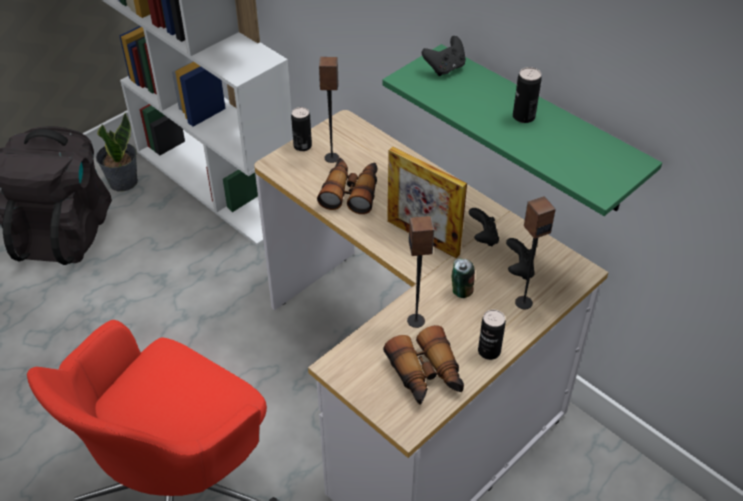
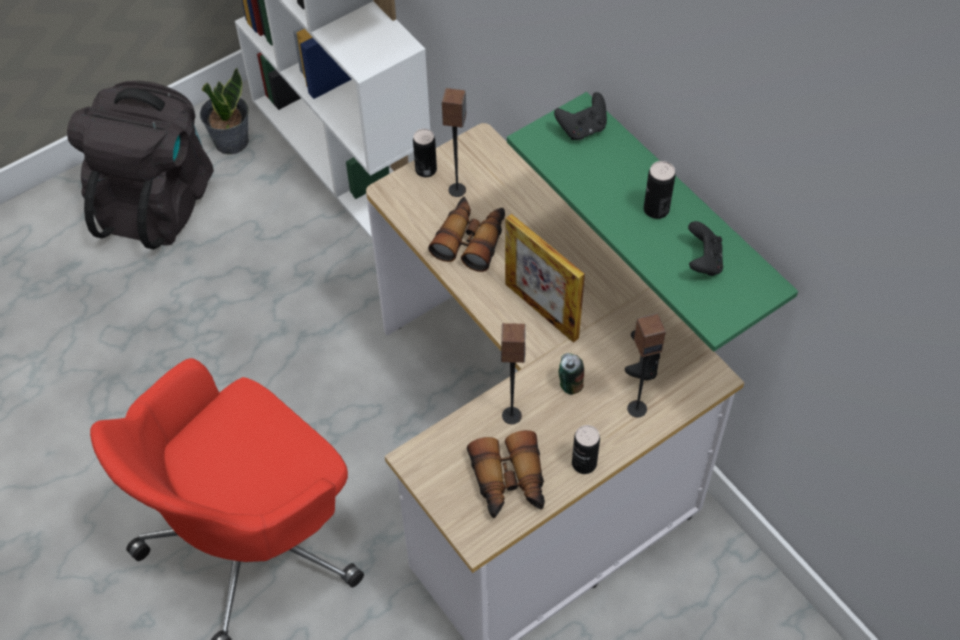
camera: 10 degrees right, 10 degrees up
(483, 237) = (610, 319): black game controller -> black game controller (703, 261)

